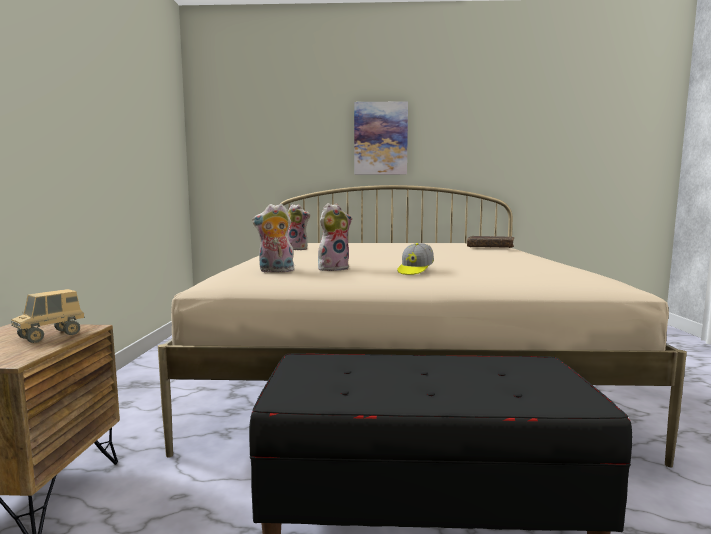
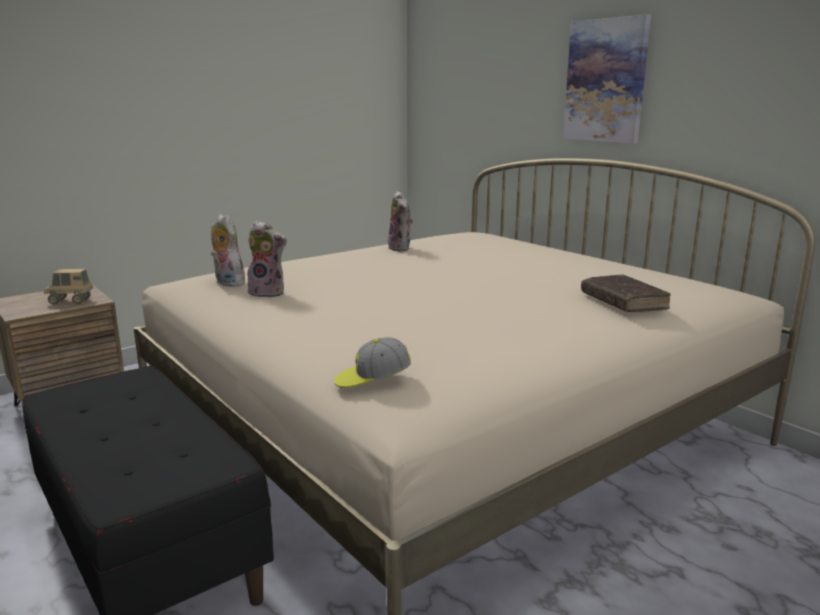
camera: 50 degrees right, 10 degrees up
(415, 271) = (296, 318): cap -> cap (372, 380)

